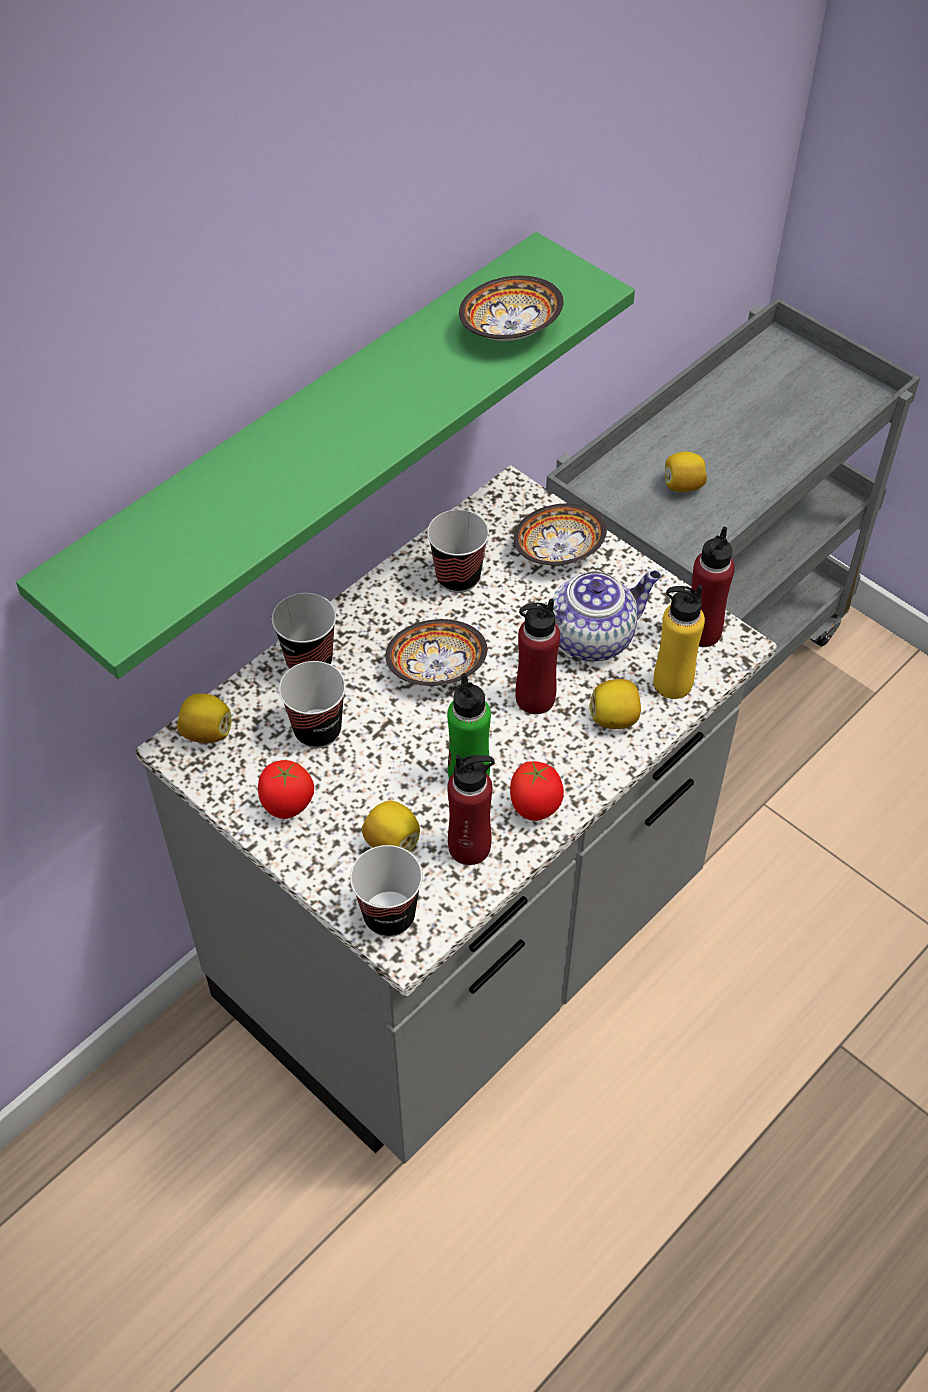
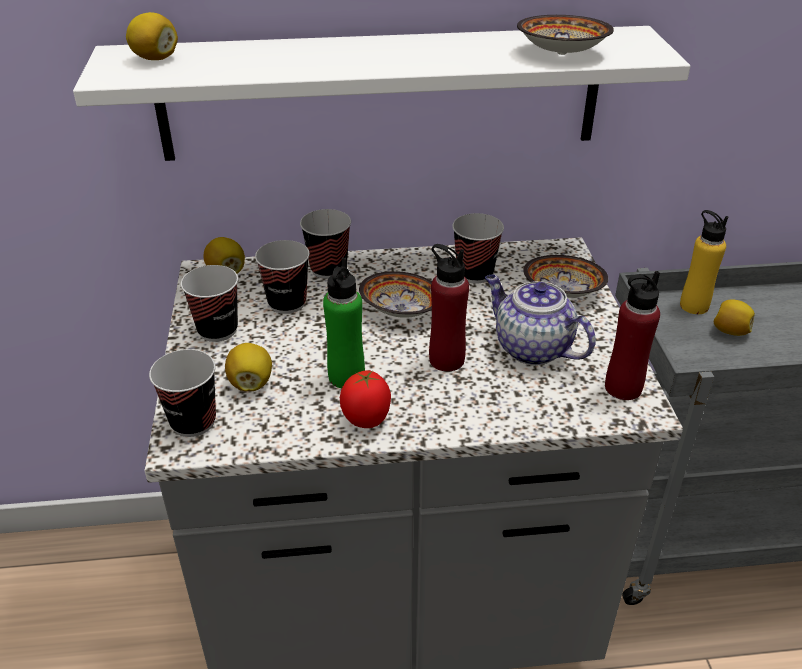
camera: 40 degrees right, 15 degrees down
(288, 807) = (217, 330): tomato -> cup
(306, 445) = (381, 94): green shelf -> white shelf
(469, 847) = (294, 416): red bottle -> none
(592, 637) = (531, 348): teapot -> teapot turned 150 degrees counterclockwise
(615, 718) = (491, 402): lemon -> lemon (155, 58)
(672, 683) = (562, 405): yellow bottle -> yellow bottle (694, 306)

